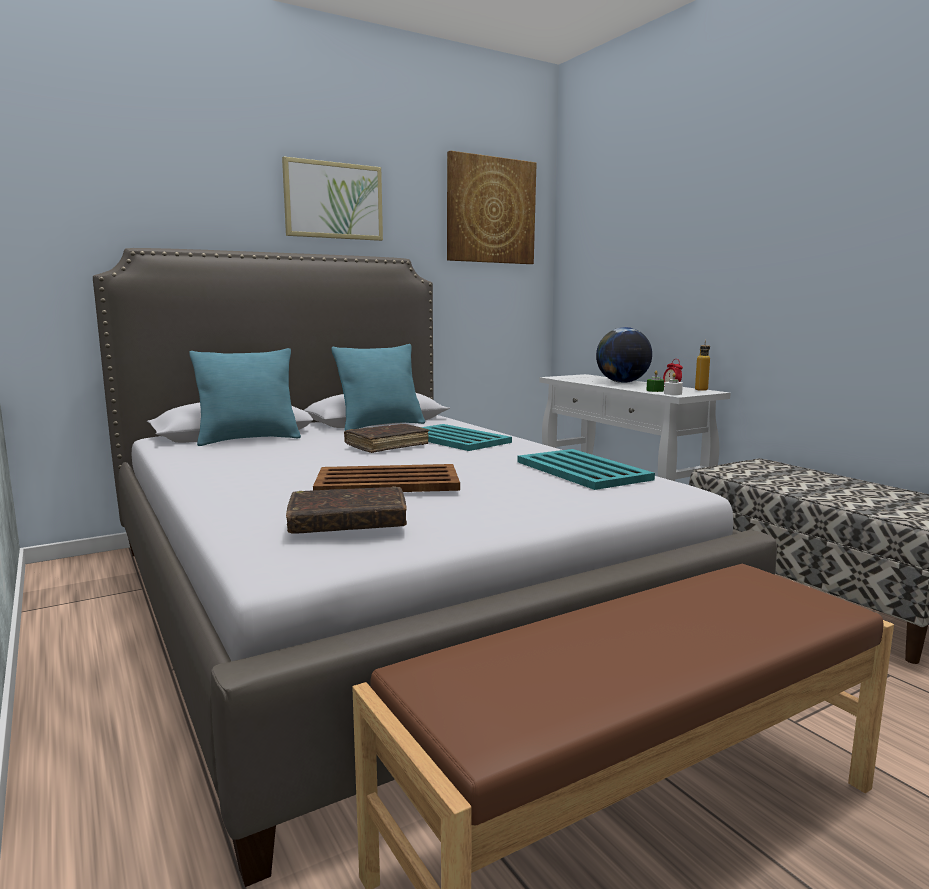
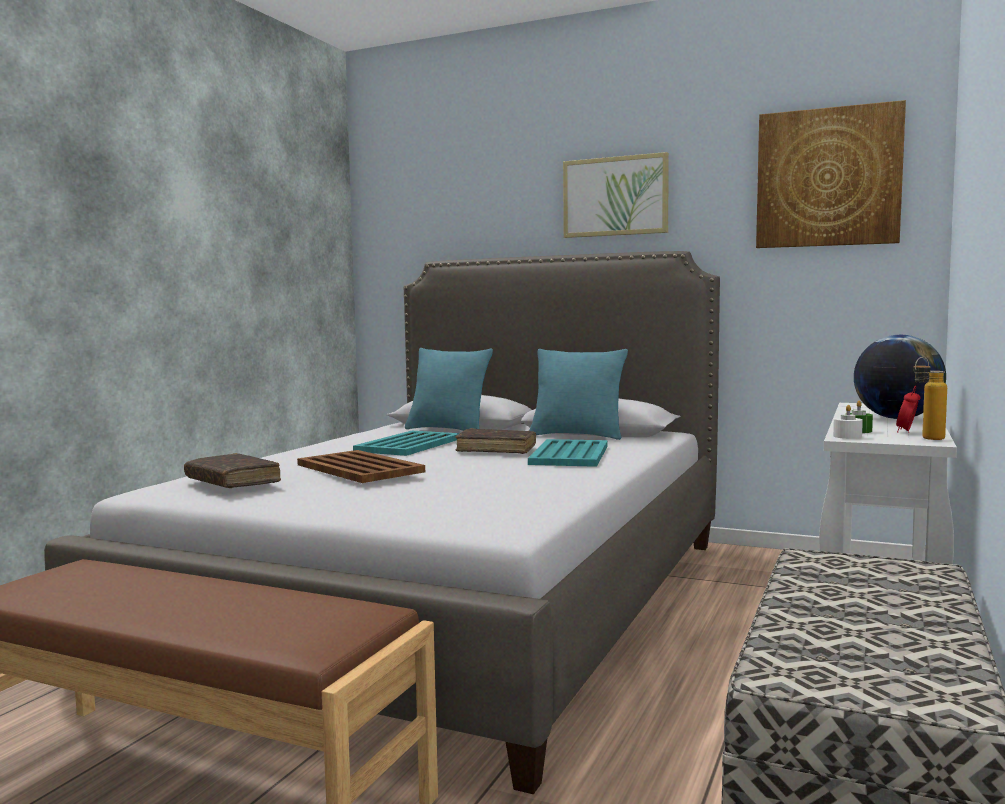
camera: 55 degrees right, 5 degrees down
(582, 471) = (515, 496): turquoise tray -> turquoise tray (408, 445)

